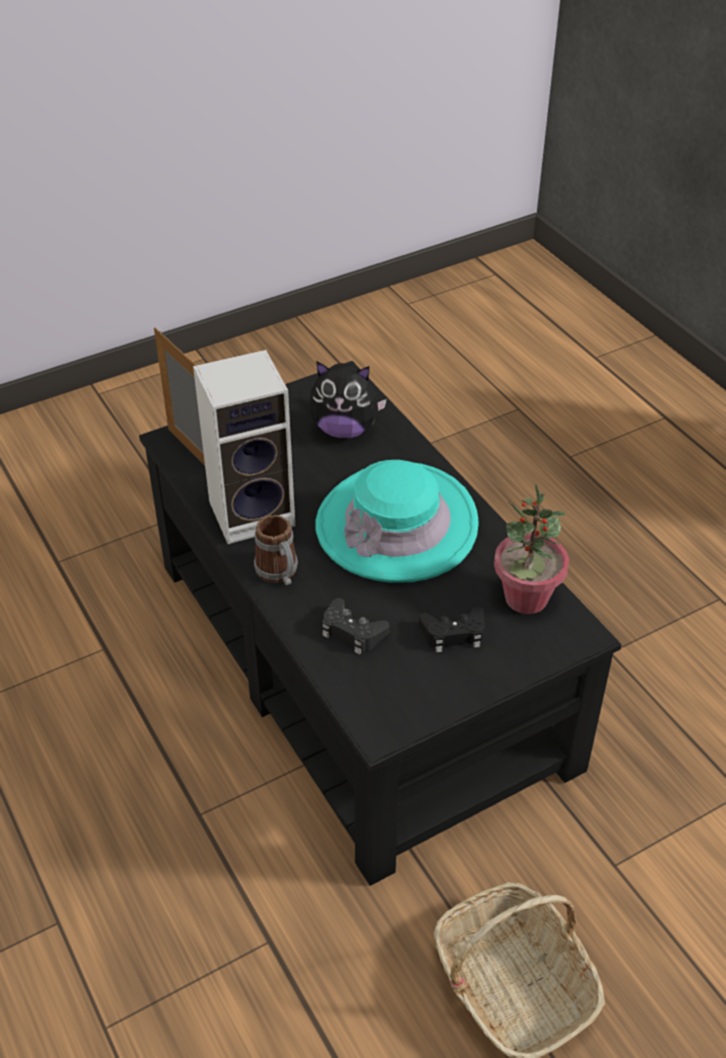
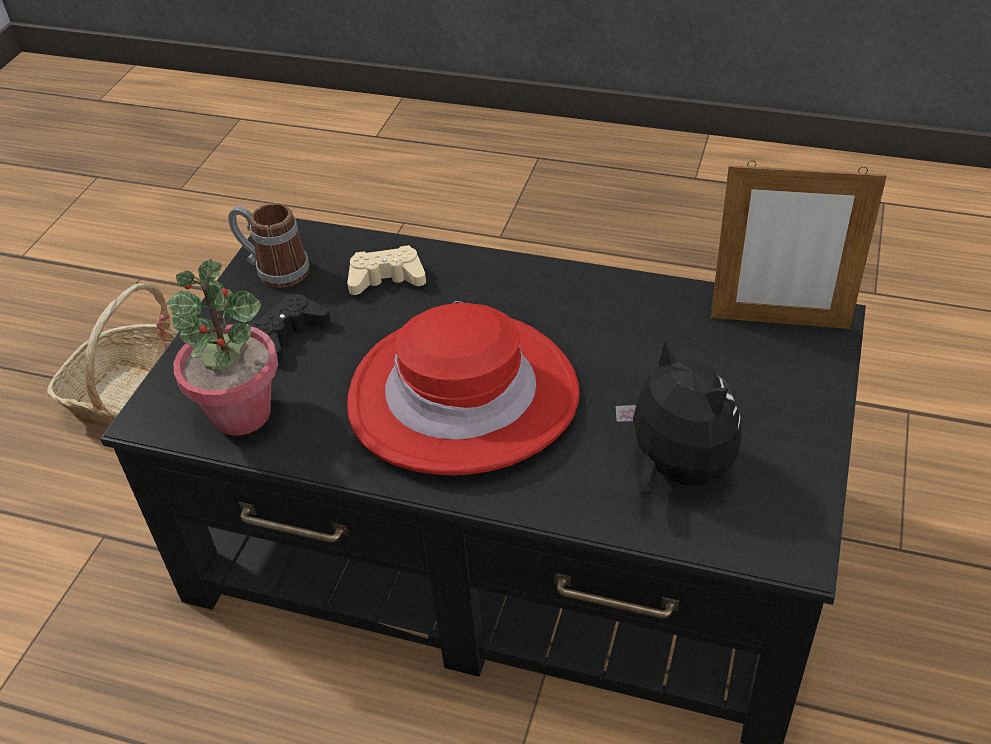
camera: 140 degrees right, 0 degrees up
(254, 512) = (622, 311): speaker -> none
(280, 573) = (515, 279): mug -> mug (274, 269)
(345, 429) = (675, 470): plush toy -> plush toy turned 90 degrees clockwise
(352, 631) = (386, 279): black game controller -> beige game controller
(396, 525) = (463, 396): turquoise hat -> red hat

